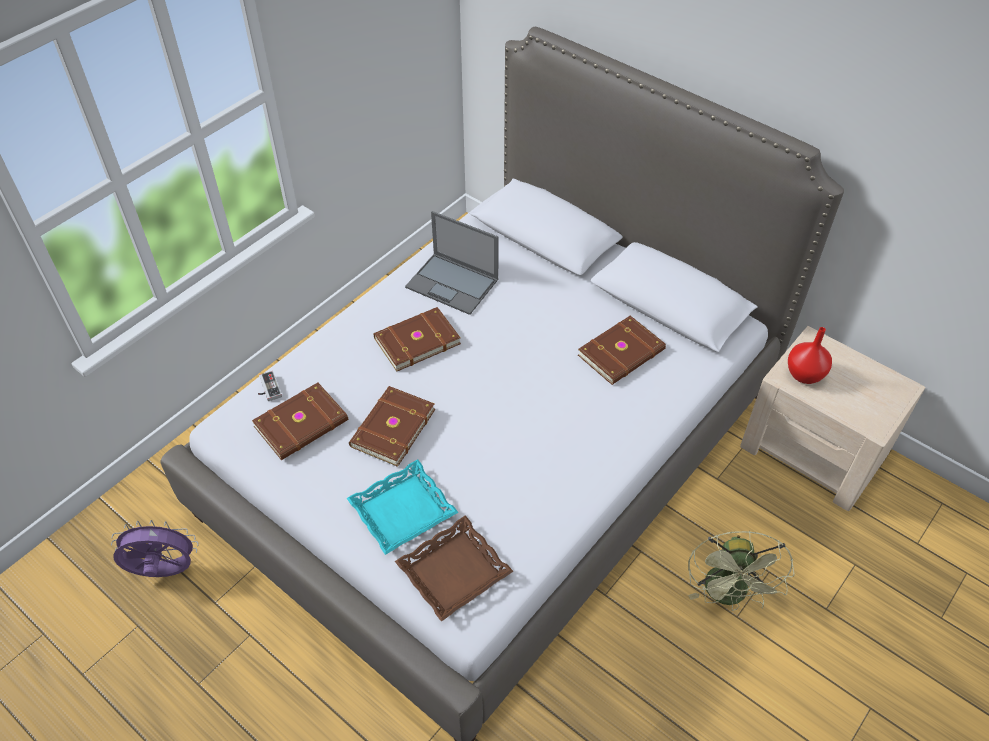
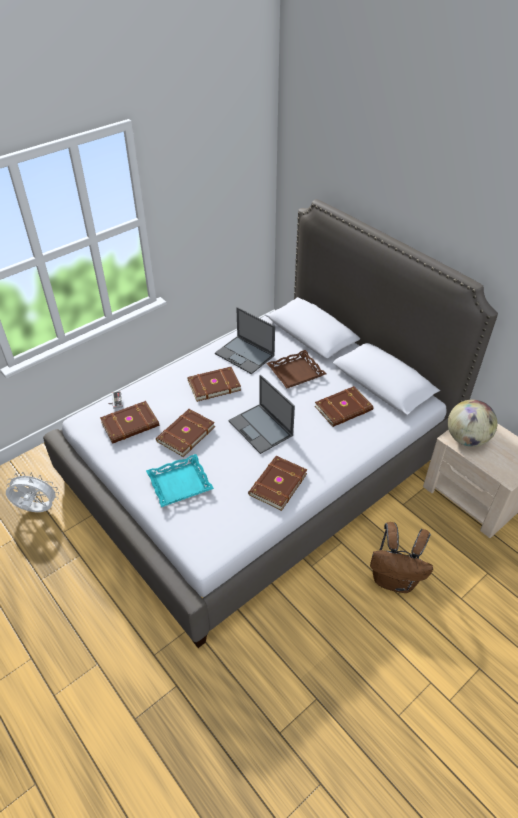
camera: 10 degrees right, 5 degrees down
(164, 572) = (36, 510): purple fan -> white fan
(454, 572) = (203, 525): brown tray -> brown tray (296, 373)
(506, 403) = (261, 428): none -> laptop
(549, 489) = (277, 484): none -> brown book
(728, 595) = (394, 579): green fan -> brown backpack
(805, 374) = (467, 439): red vase -> globe

